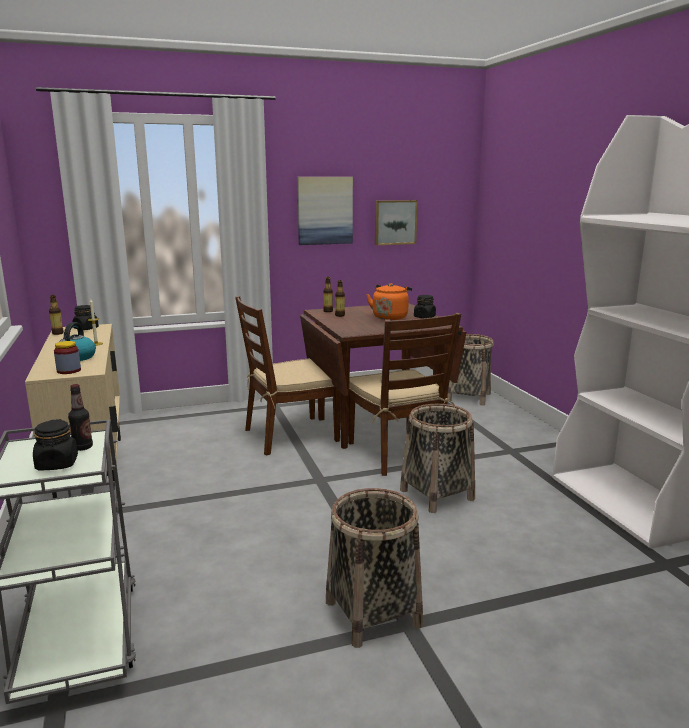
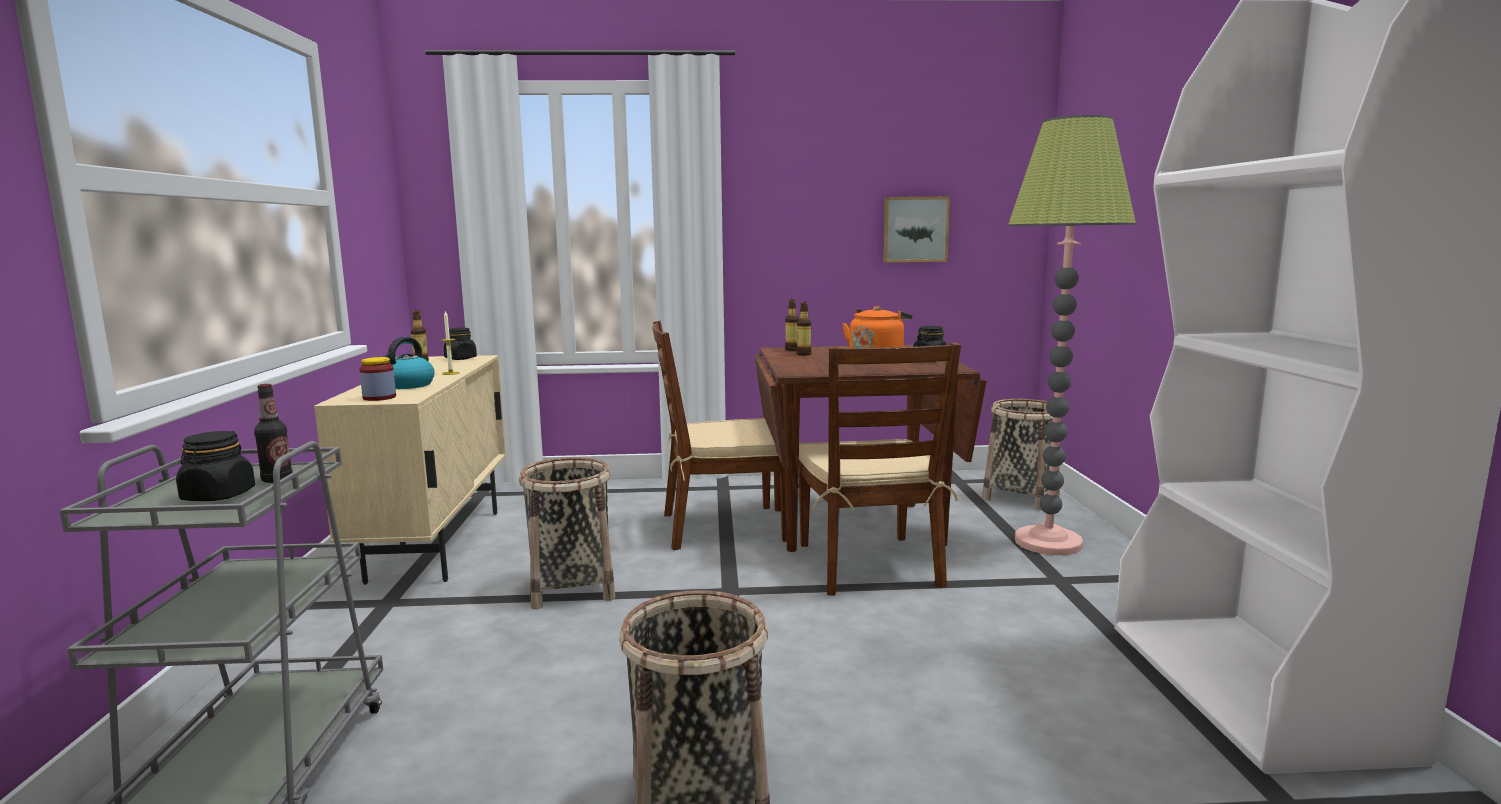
camera: 15 degrees right, 5 degrees down
(325, 210) = (808, 211): picture -> none
(436, 494) = (900, 632): basket -> basket (572, 588)
(496, 427) = (1048, 542): none -> floor lamp

